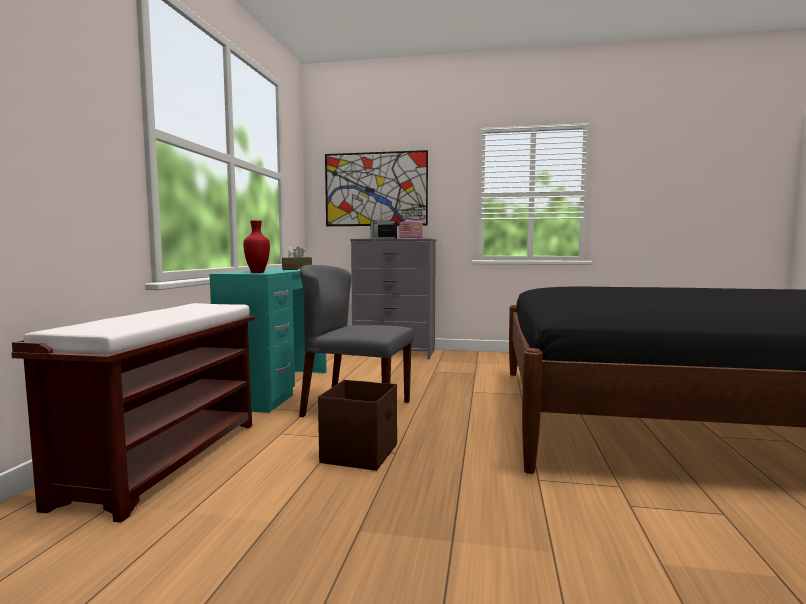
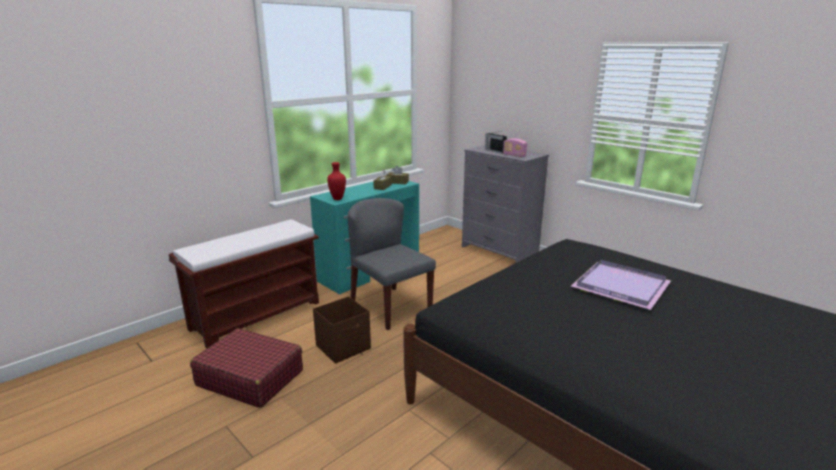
camera: 35 degrees right, 15 degrees up
(269, 527) = (250, 378): none -> red suitcase
(375, 189) = (503, 98): picture -> none
(655, 290) = (622, 286): none -> purple tray

